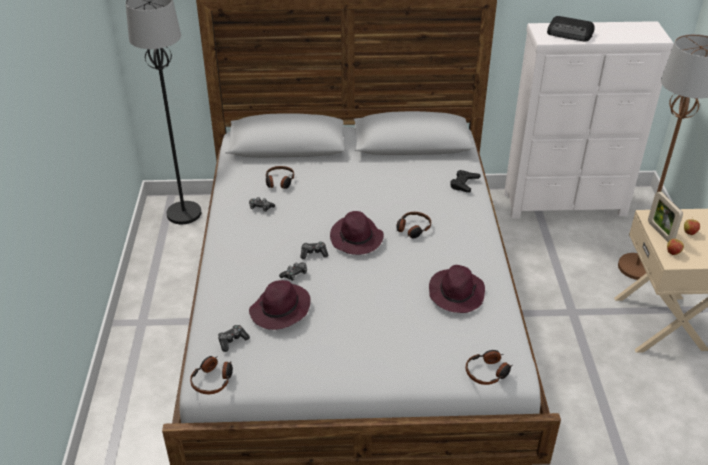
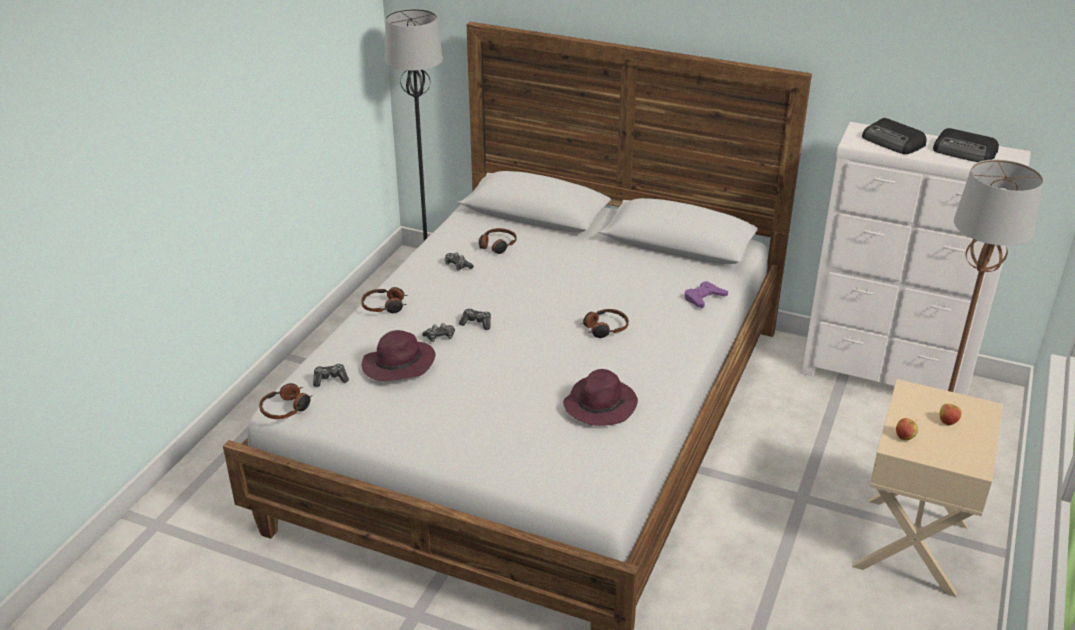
camera: 25 degrees right, 5 degrees down
(356, 239) = (533, 321): purple hat -> none
(464, 183) = (704, 298): black game controller -> purple game controller
(488, 372) = (570, 491): headphones -> headphones (385, 306)
(621, 31) = (965, 152): none -> radio
(660, 232) = (907, 411): picture frame -> none

